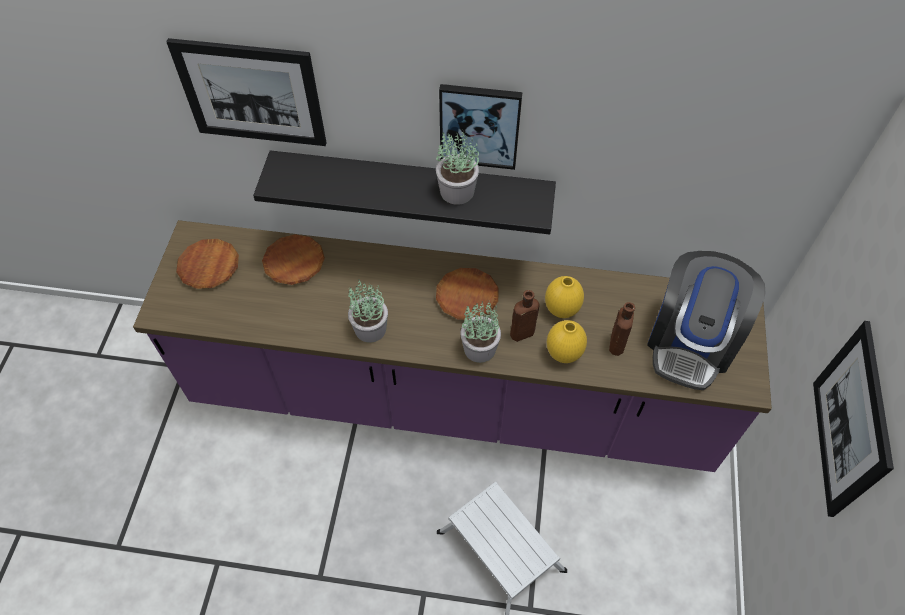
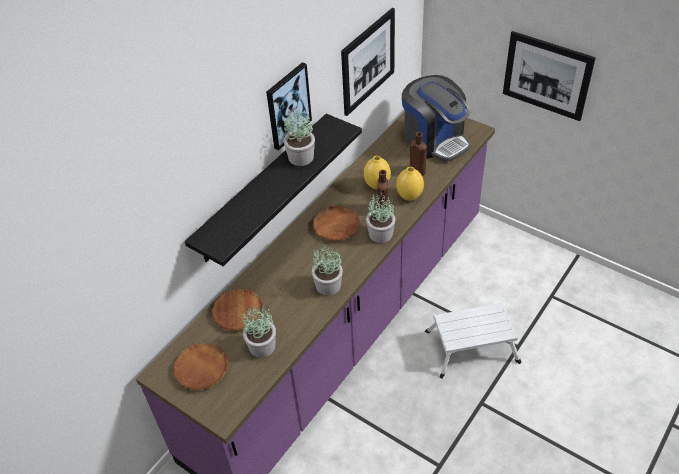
camera: 60 degrees left, 10 degrees down
(251, 93) = (169, 198): picture -> picture (368, 61)
(257, 305) = (262, 347): none -> potted plant

